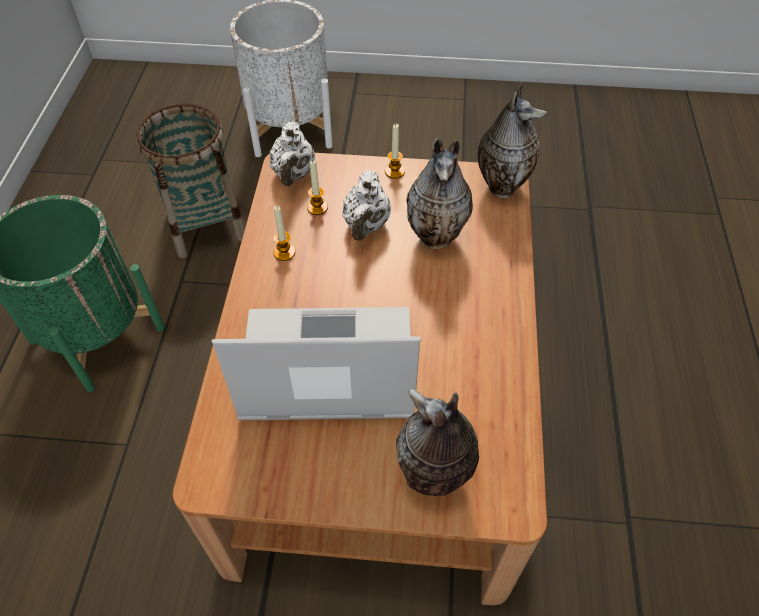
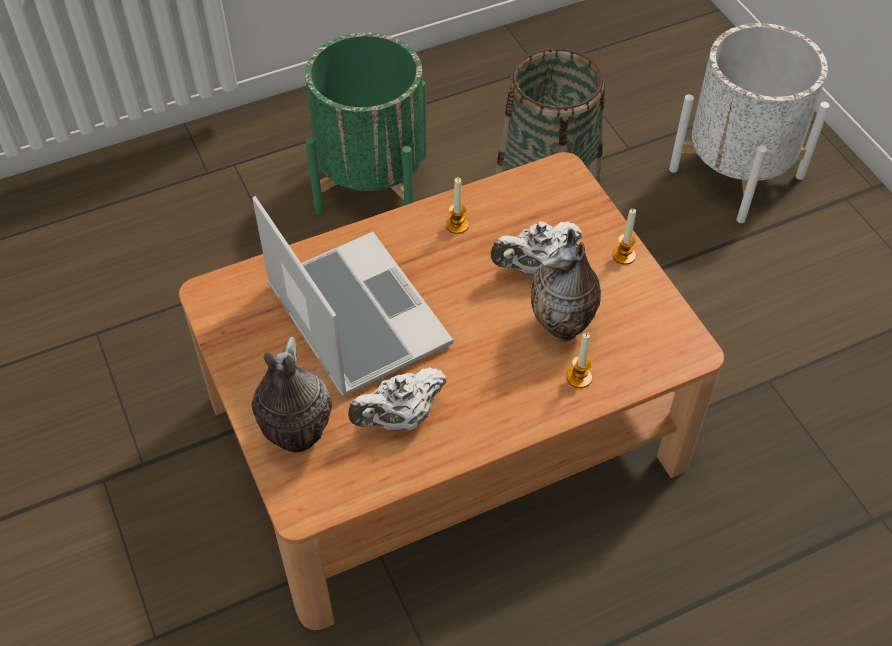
camera: 60 degrees right, 0 degrees up
(293, 174) = (556, 183): white teapot -> white teapot (399, 418)
(317, 207) = (528, 221): candle -> candle (579, 377)
(501, 185) = (679, 351): vase -> none

